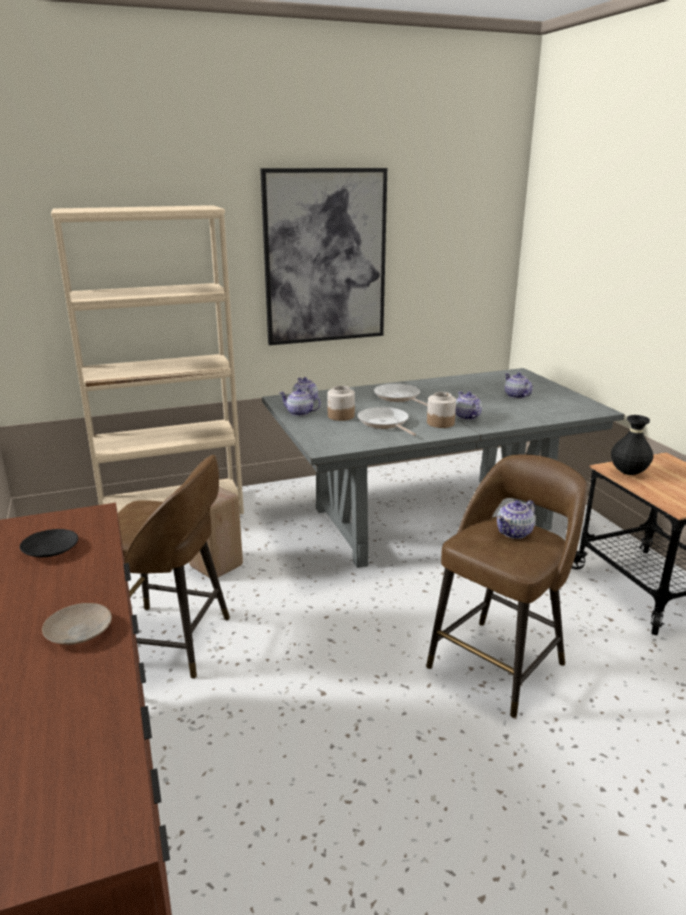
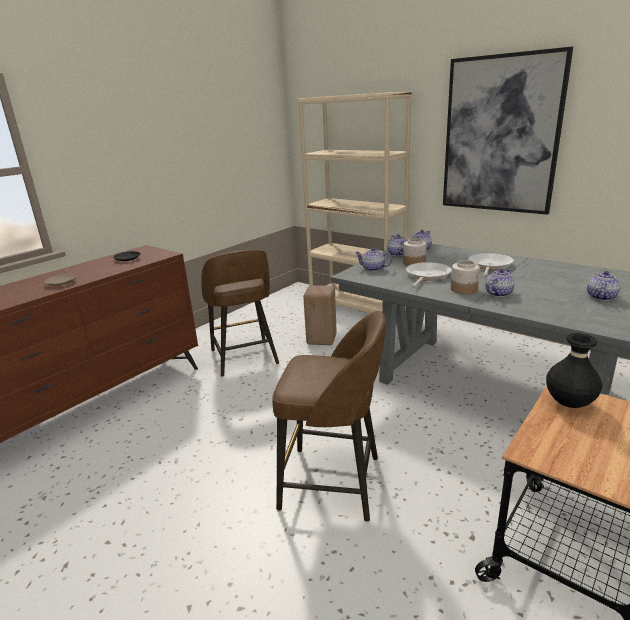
camera: 60 degrees right, 0 degrees up
(514, 532) = (337, 372): teapot -> teapot (373, 269)

